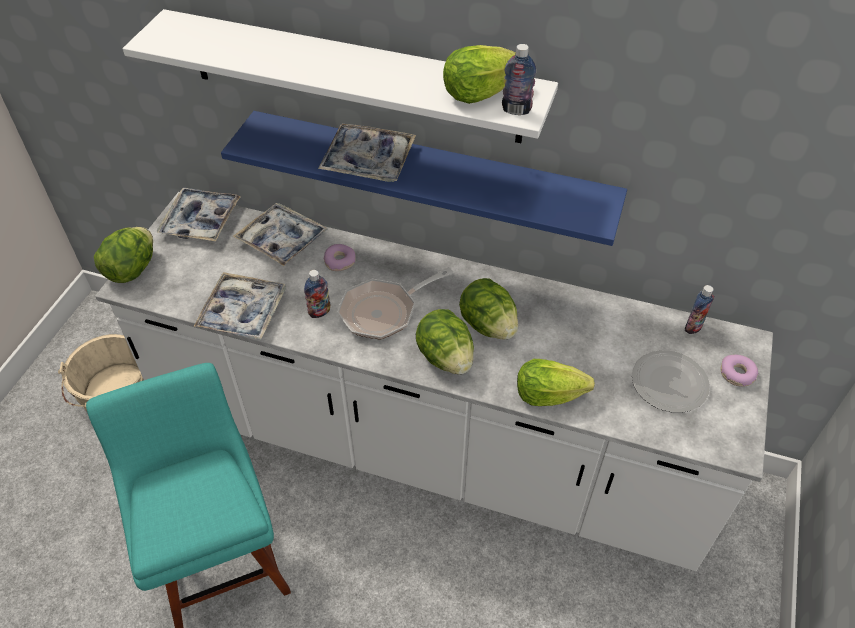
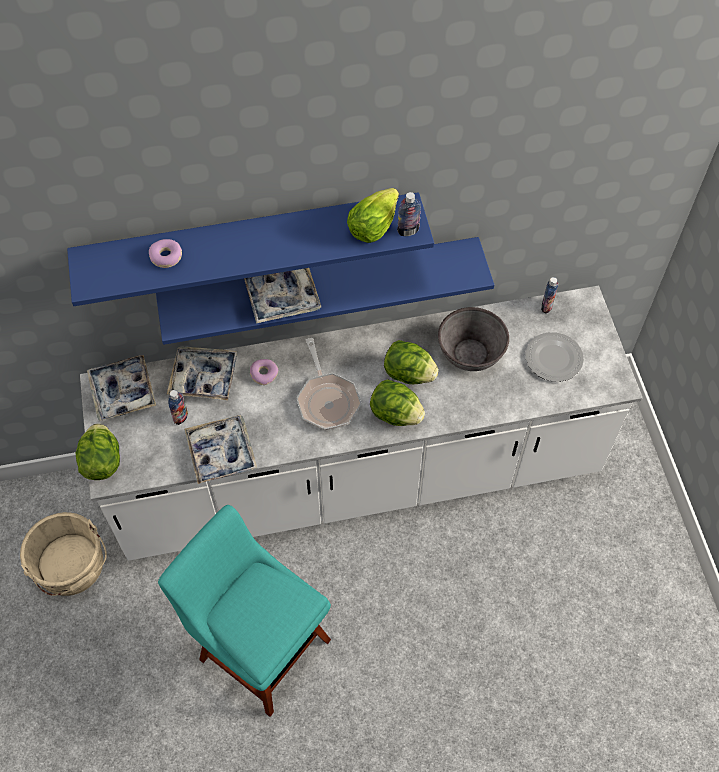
camera: 30 degrees left, 10 degrees up
(319, 312) = (279, 424): bottle -> bottle (181, 417)
(353, 77) = (248, 239): white shelf -> blue shelf
(384, 311) = (327, 399): frying pan -> frying pan turned 45 degrees counterclockwise
(548, 394) = (481, 407): lettuce -> none
(572, 335) = (470, 353): none -> grey bowl
(737, 374) = (592, 330): donut -> donut (166, 257)

